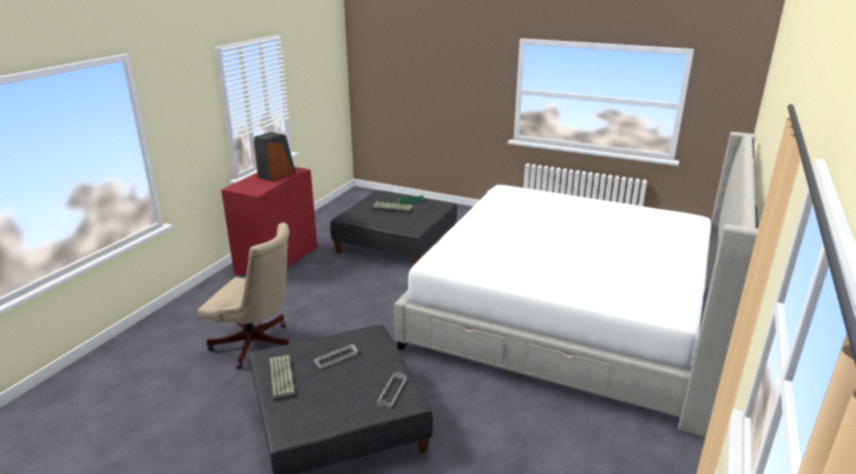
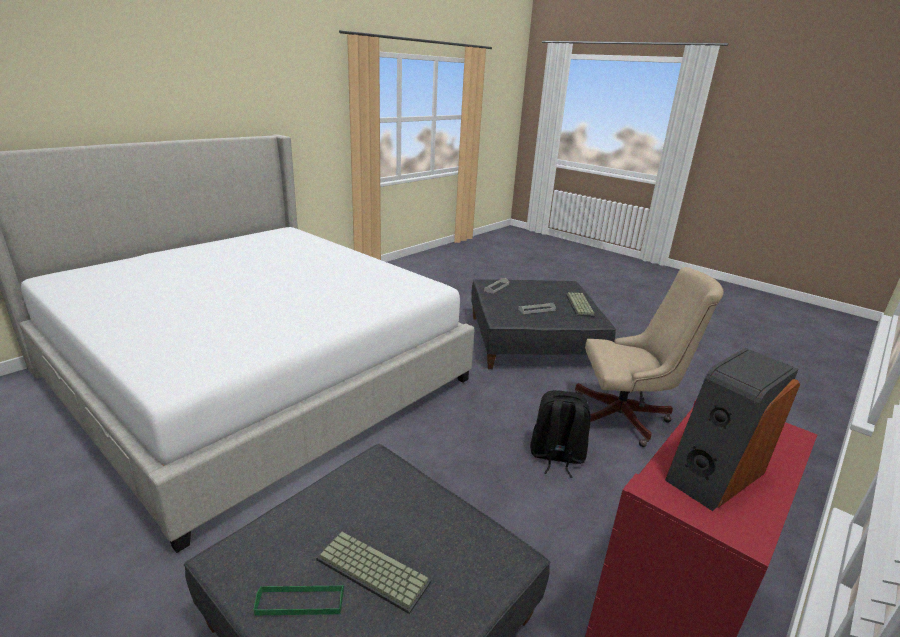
camera: 165 degrees left, 0 degrees up
(257, 345) = (626, 417): beige office chair -> beige office chair turned 150 degrees clockwise
(320, 307) = (556, 456): none -> black backpack

